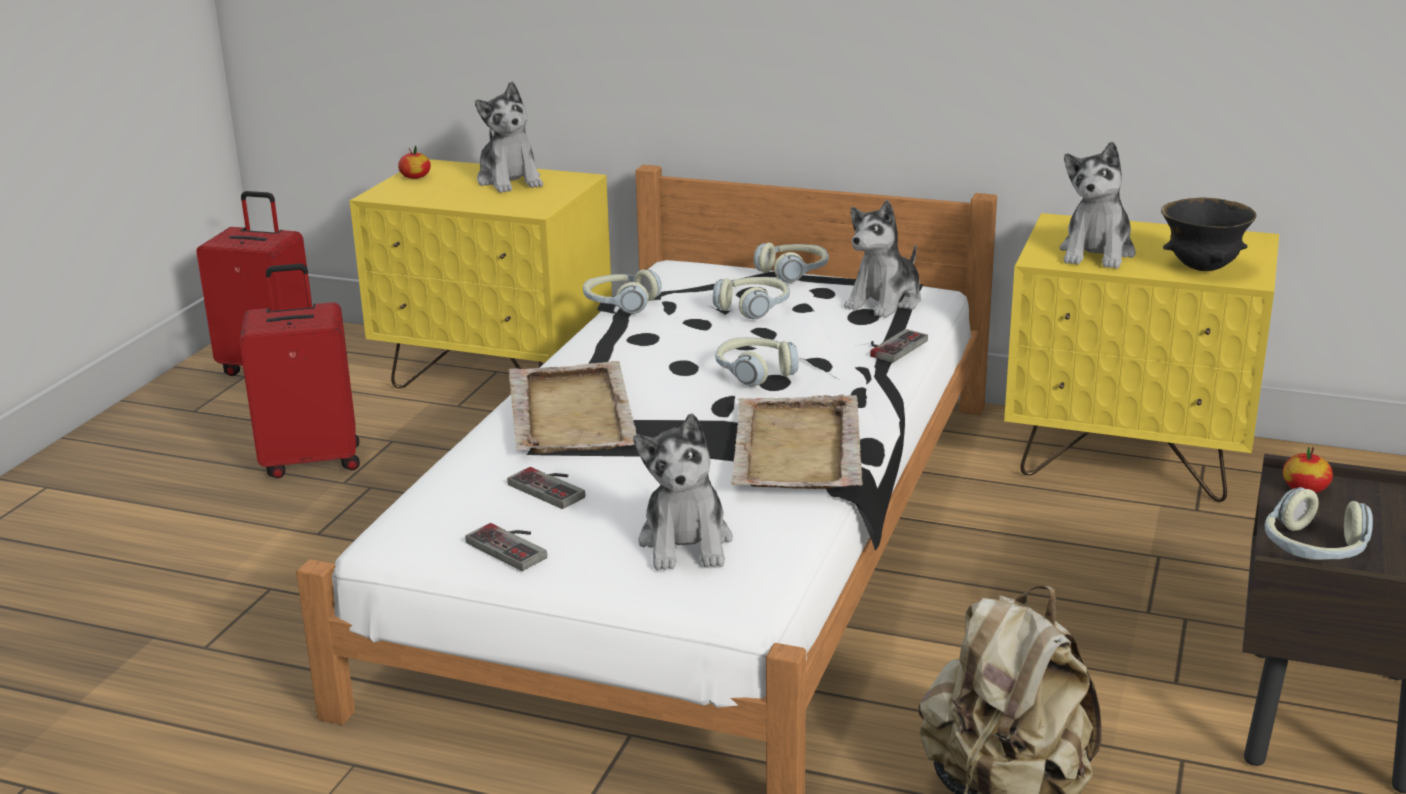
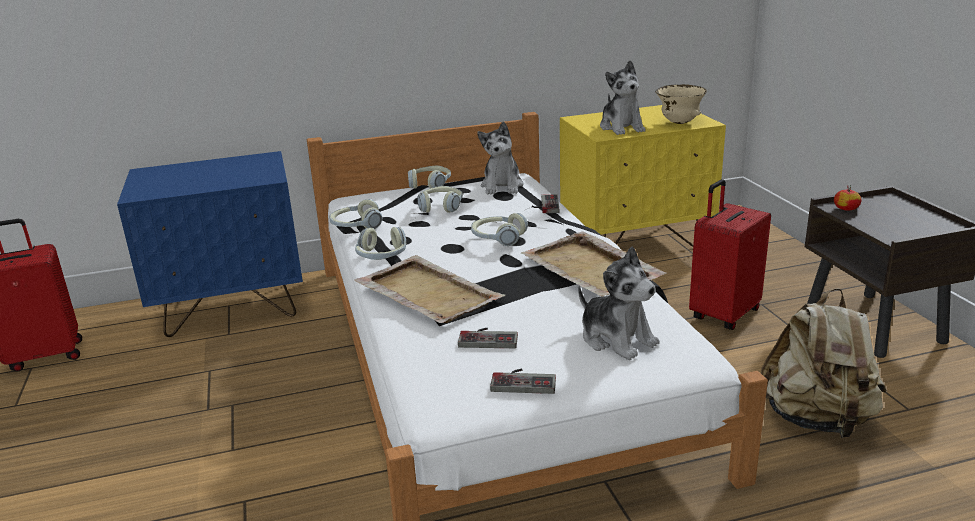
camera: 35 degrees left, 0 degrees up
(312, 460) = (163, 404): red suitcase -> red suitcase (723, 314)
(415, 177) = (145, 180): apple -> none
(496, 376) = (232, 308): yellow nightstand -> blue nightstand
(510, 181) = (221, 167): plush toy -> none
(1202, 268) = (679, 123): black bowl -> beige bowl
(1314, 549) = (897, 232): headphones -> headphones (382, 256)

